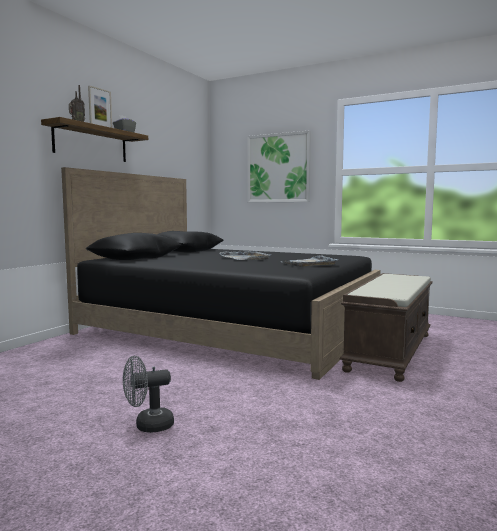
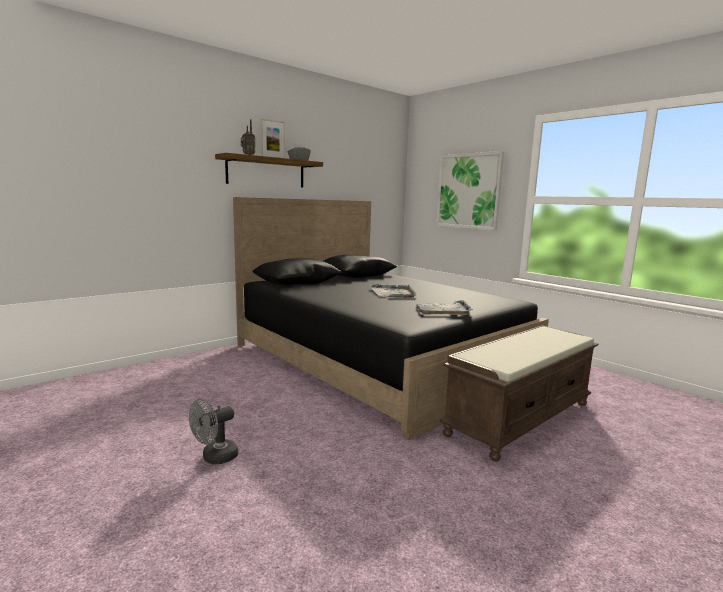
camera: 20 degrees right, 5 degrees up
(148, 425) = (215, 458): grey fan -> grey fan turned 45 degrees counterclockwise

